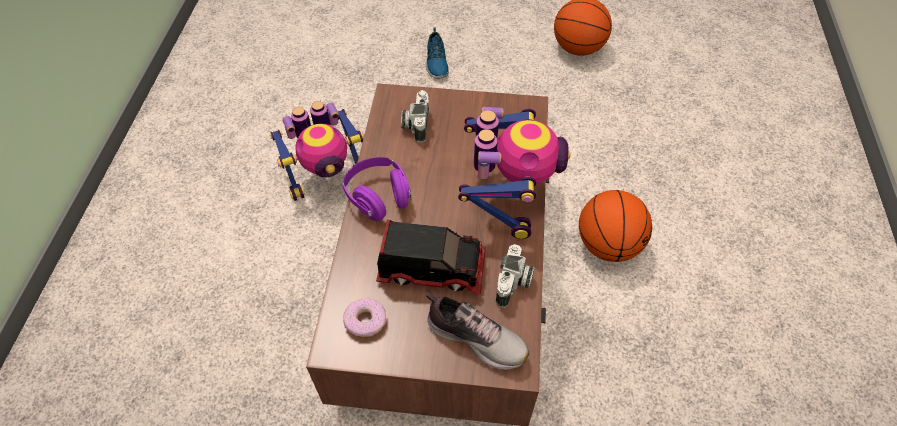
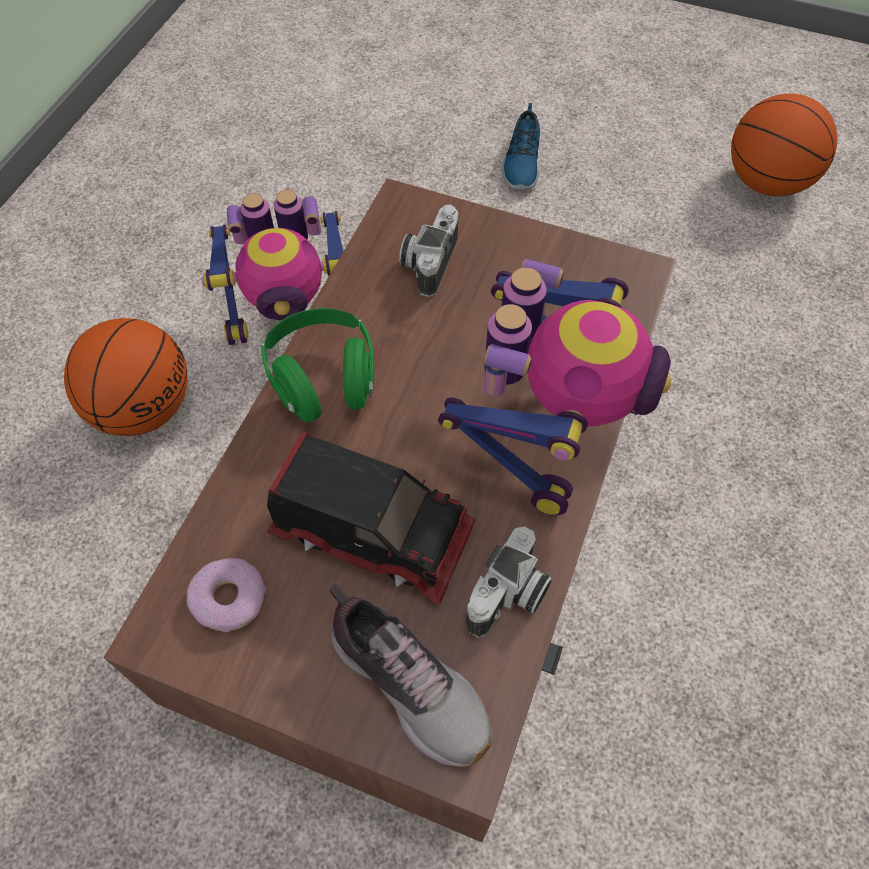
camera: 15 degrees right, 5 degrees up
(378, 197) = (323, 380): purple headphones -> green headphones
(607, 244) = (722, 537): basketball -> basketball (144, 407)

